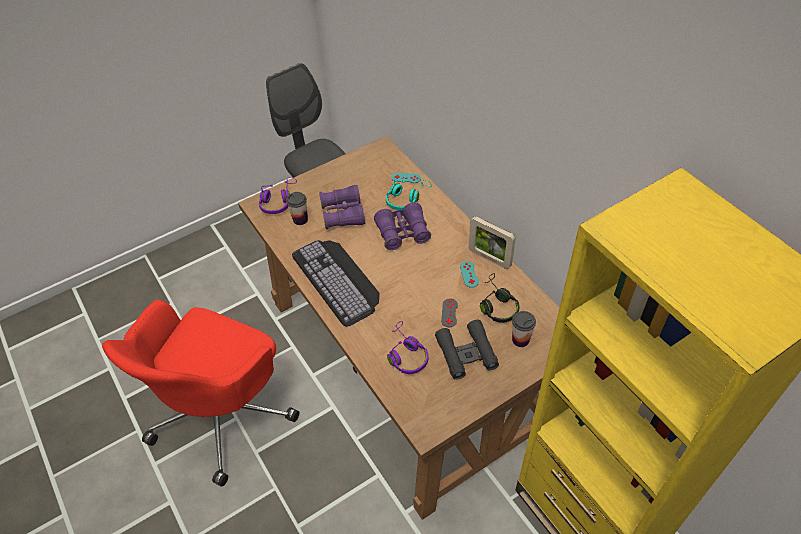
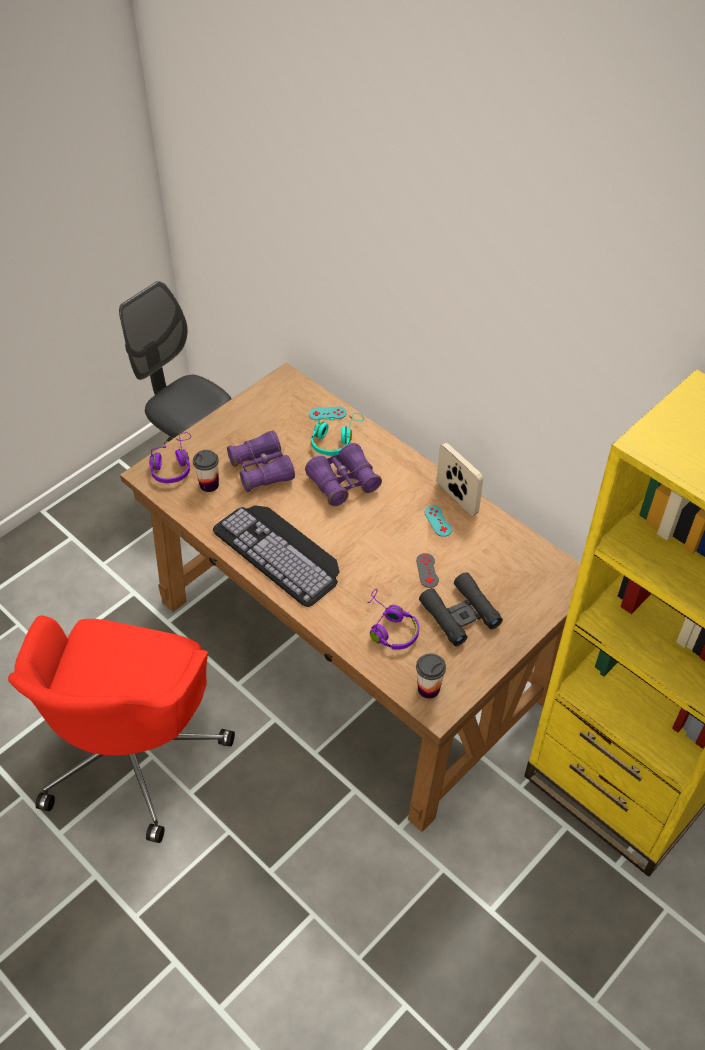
camera: 15 degrees left, 0 degrees up
(489, 258) = (457, 498): picture frame -> picture frame turned 150 degrees counterclockwise
(497, 305) = (480, 552): black headphones -> none
(520, 340) = (518, 588): cup -> cup (428, 689)

